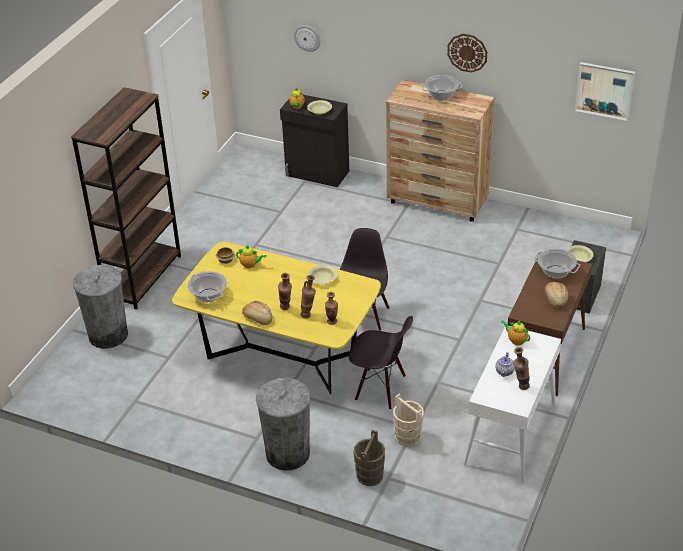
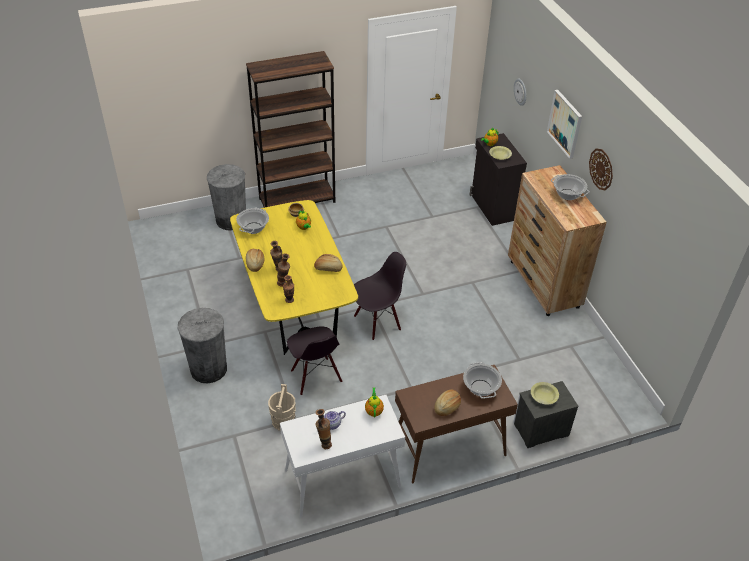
camera: 45 degrees right, 5 degrees up
(322, 278) = (328, 268): yellow bowl -> bread
(369, 476) = (227, 424): brown bucket -> none
(604, 90) = (676, 272): picture -> picture (565, 123)

